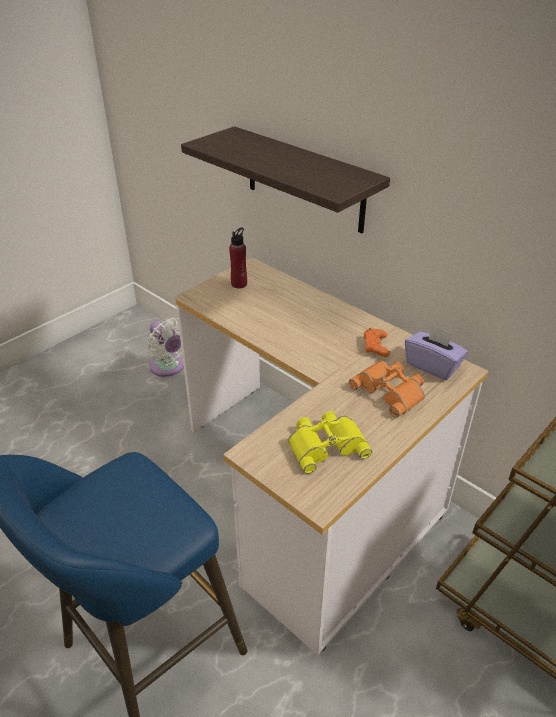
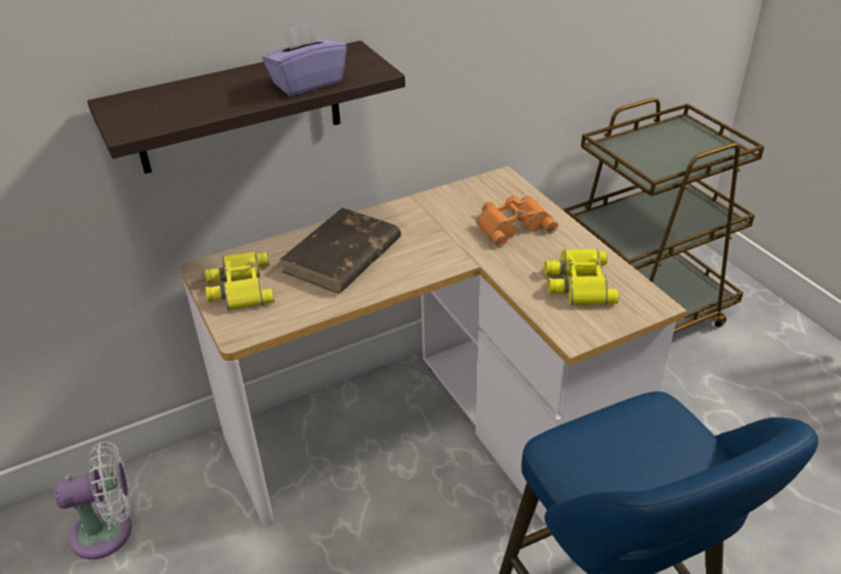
camera: 70 degrees left, 0 degrees up
(239, 284) = (239, 287): red bottle -> yellow binoculars
(294, 314) = (342, 256): none -> brown book
(376, 346) = (437, 215): orange game controller -> none
(432, 365) = (486, 191): purple tissue box -> purple tissue box (307, 83)

